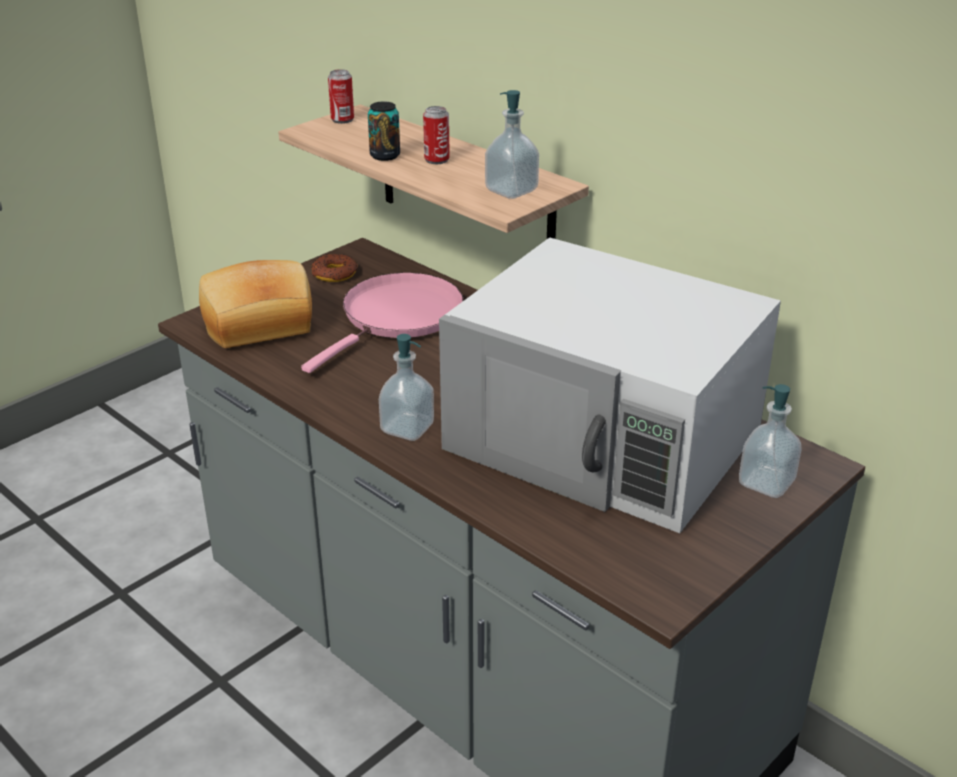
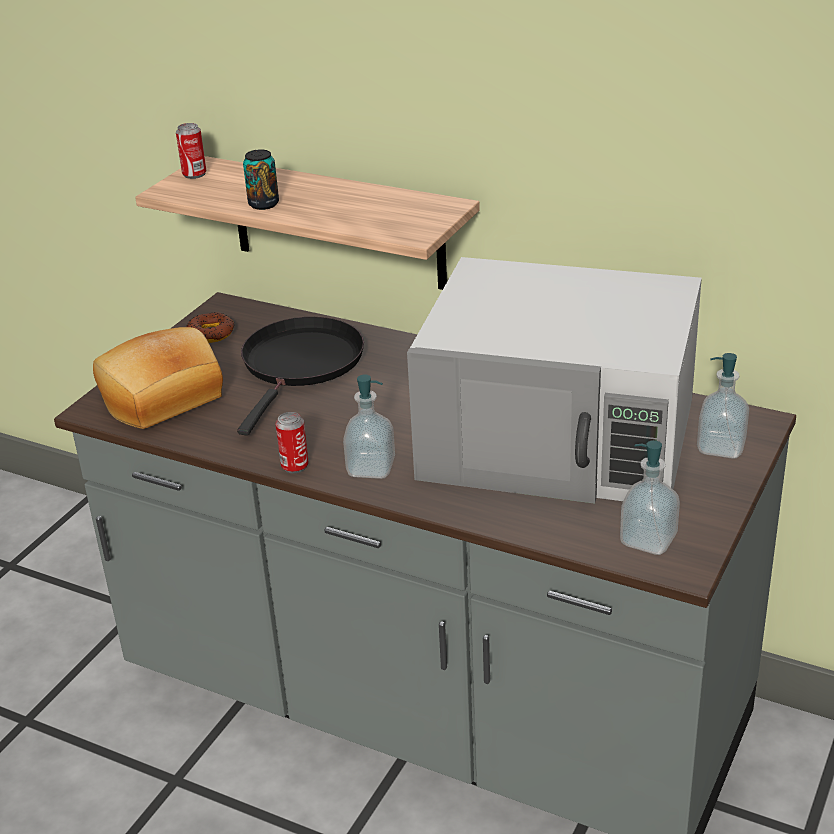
camera: 15 degrees left, 0 degrees up
(398, 317) = (301, 365): pink frying pan -> black frying pan
(436, 160) = (318, 200): can -> can (294, 466)
(511, 190) = (410, 218): soap dispenser -> soap dispenser (648, 540)

